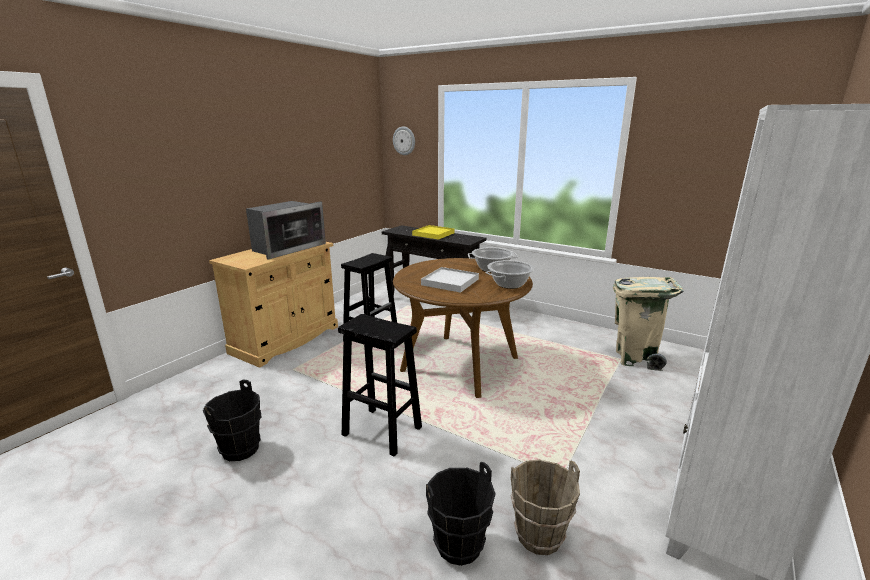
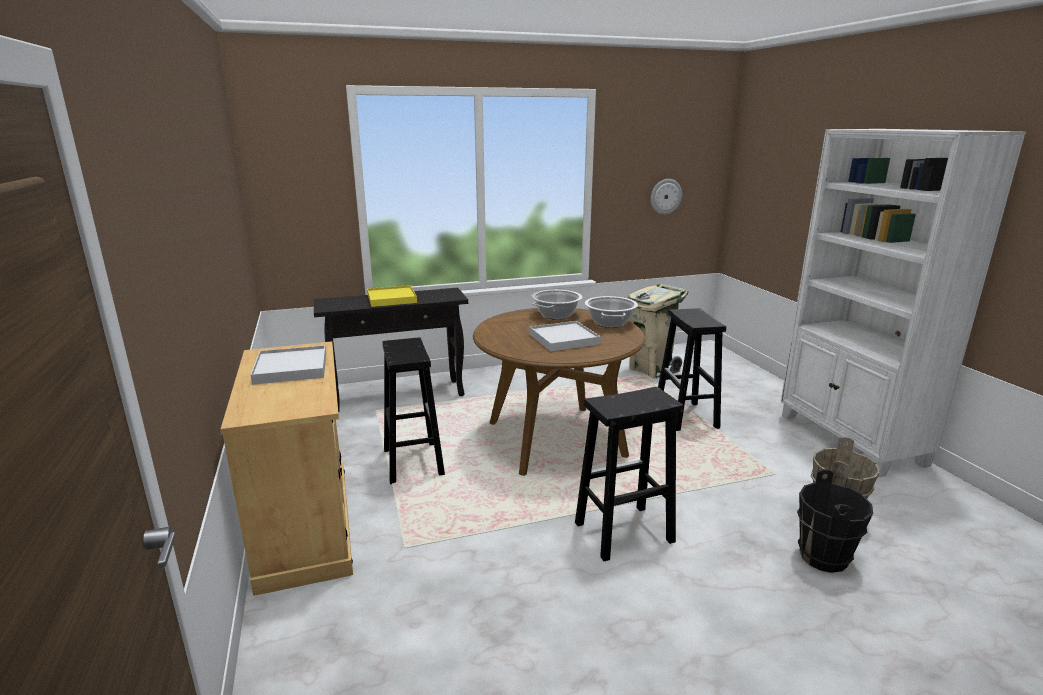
camera: 50 degrees left, 0 degrees up
(241, 449) = (551, 653): black bucket -> none
(287, 248) = (291, 368): microwave -> white tray
(404, 141) = (288, 169): wall clock -> wall clock (665, 196)
(583, 401) = (686, 417): none -> black stool

